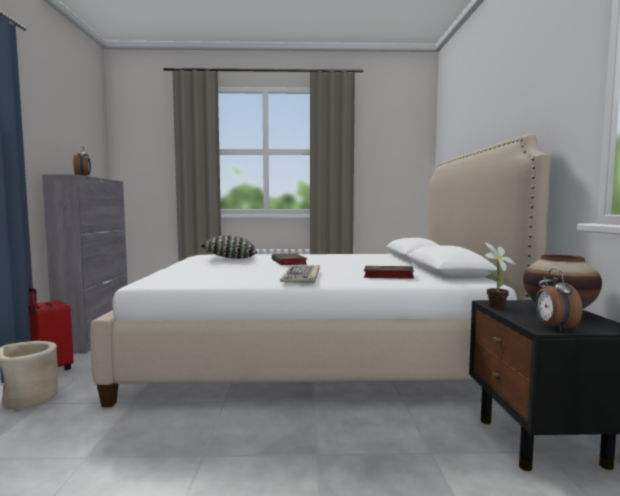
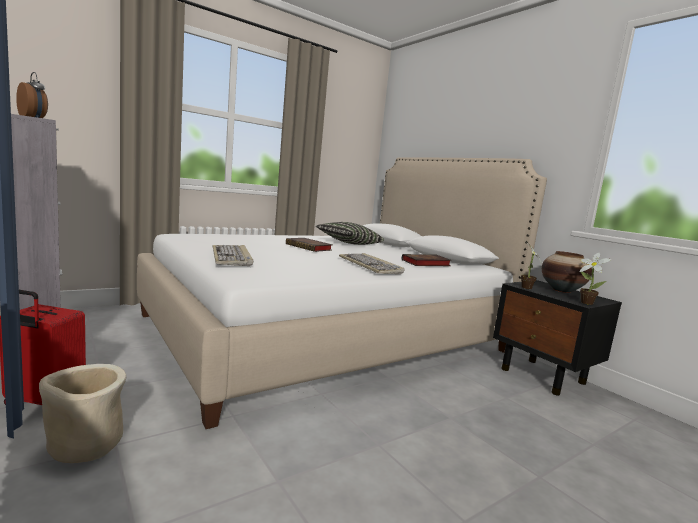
camera: 35 degrees left, 5 degrees up
(186, 269) = (232, 258): none -> keyboard
(229, 258) = (233, 241): pillow -> pillow (348, 243)
(554, 327) = (585, 302): alarm clock -> potted plant

